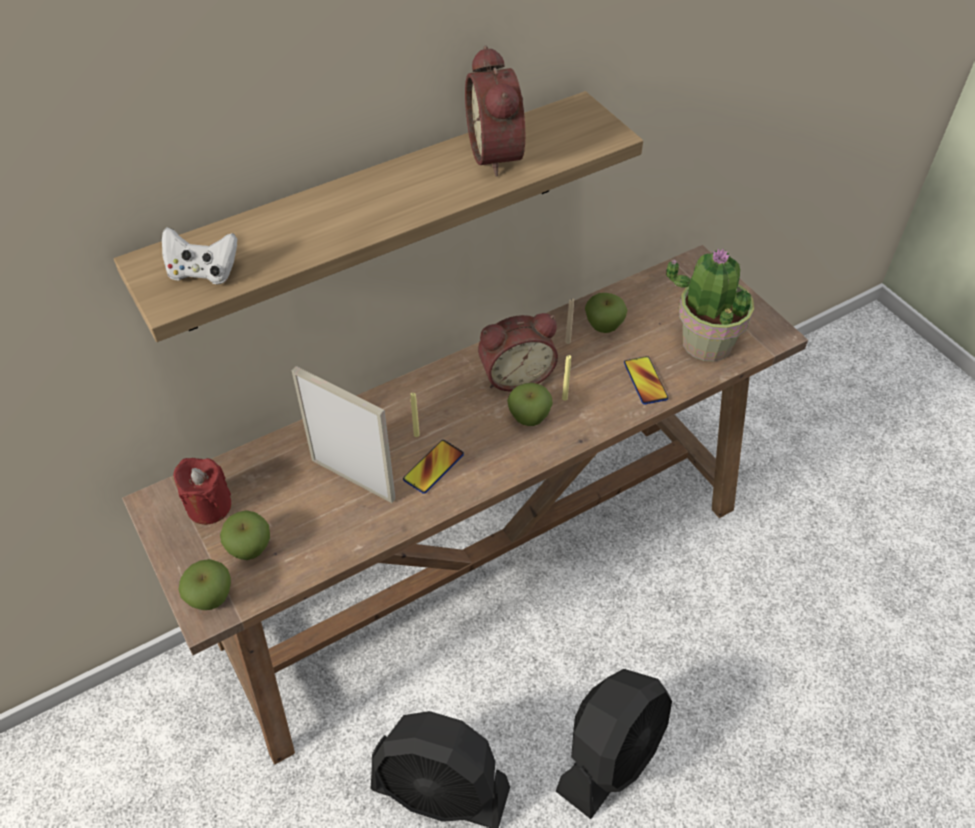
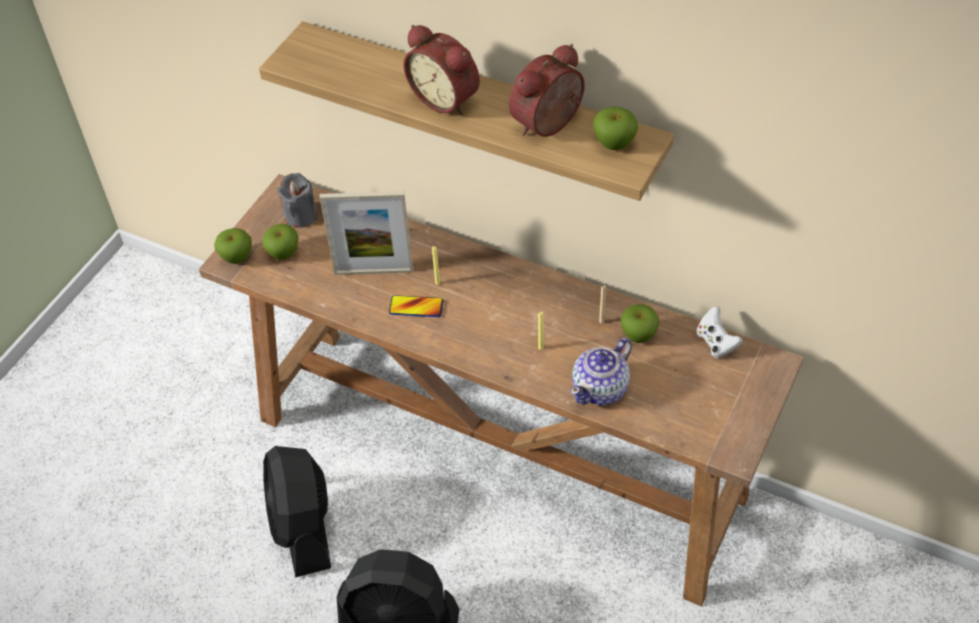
camera: 60 degrees right, 0 degrees up
(203, 272) = (317, 61): white game controller -> white game controller (716, 343)
(209, 506) = (300, 215): red candle -> grey candle
(353, 479) = (374, 271): picture frame -> picture frame turned 90 degrees clockwise
(515, 374) = (540, 307): alarm clock -> alarm clock (446, 98)
(529, 418) = (503, 336): apple -> apple (614, 144)
(645, 381) = (601, 389): phone -> teapot
(706, 342) = (680, 409): potted plant -> none

